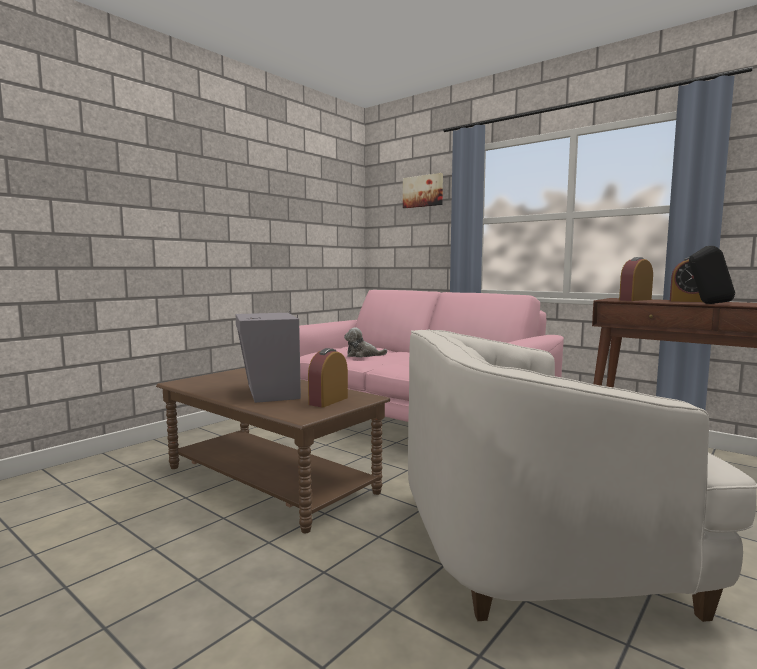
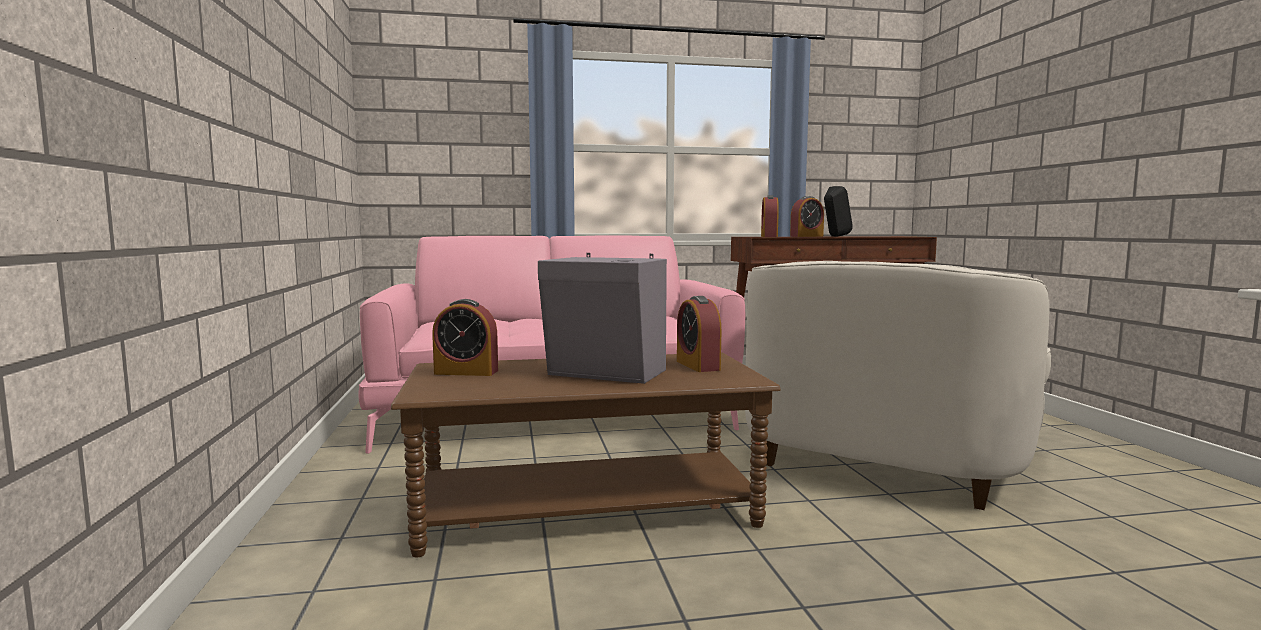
camera: 50 degrees left, 0 degrees up
(233, 376) = (466, 372): none -> alarm clock
(362, 355) = (502, 328): plush toy -> none
(423, 191) = (470, 97): picture -> none

